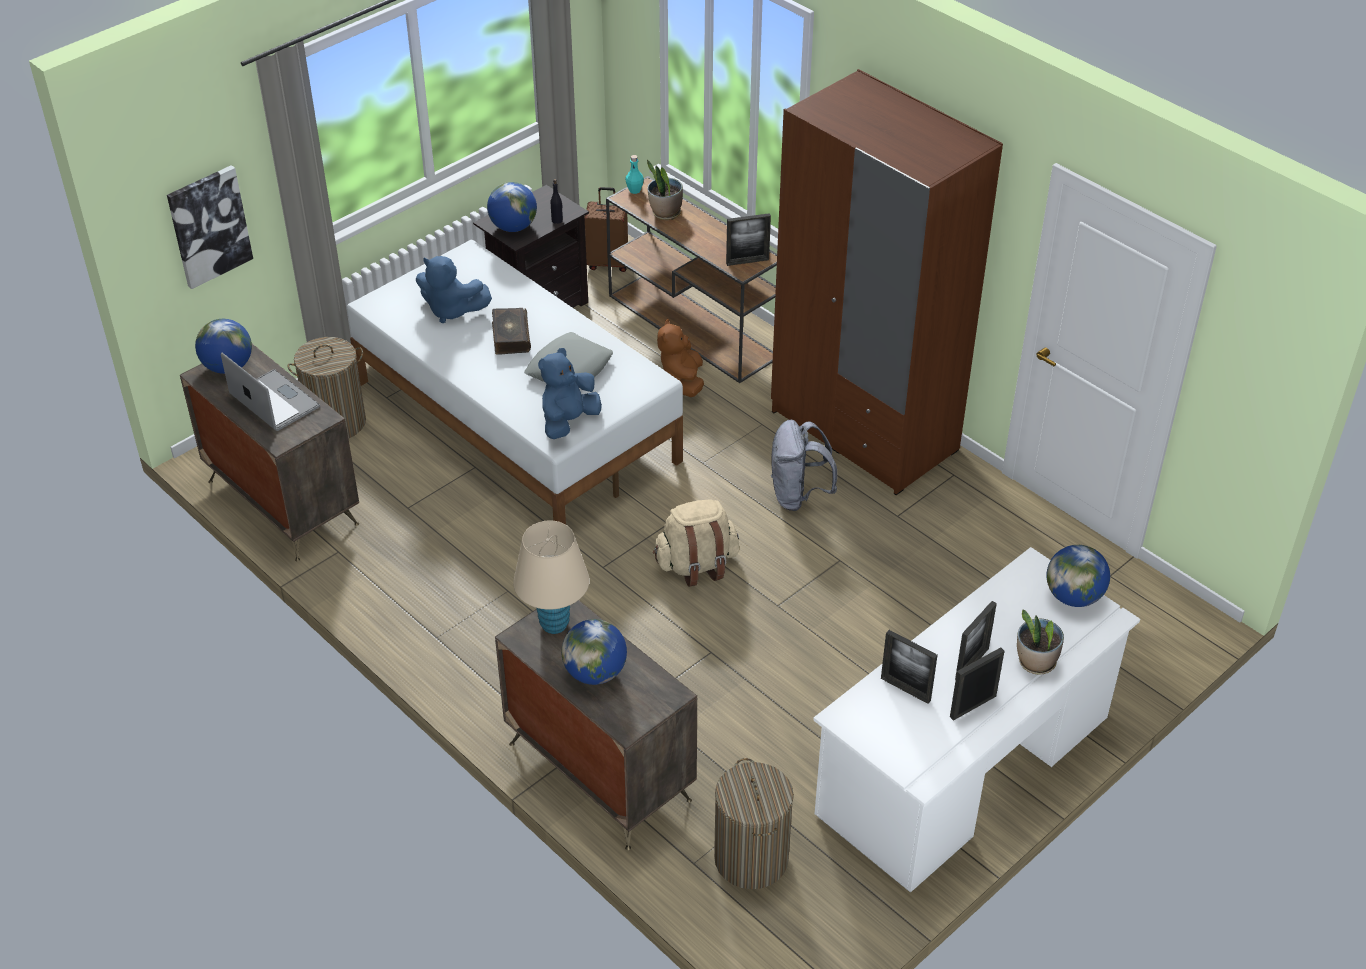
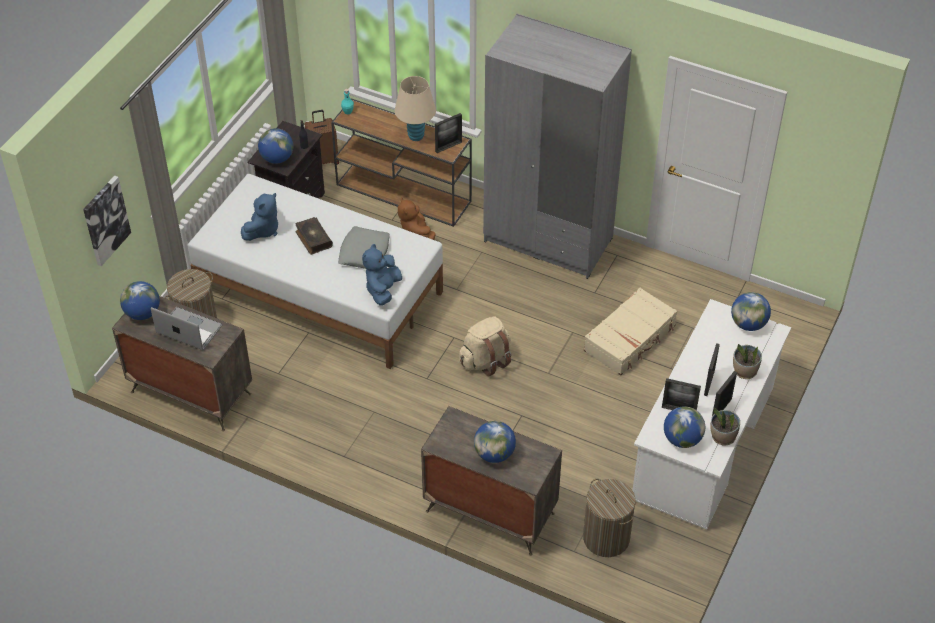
camera: 20 degrees left, 5 degrees up
(451, 310) = (263, 230): blue plush toy -> blue plush toy turned 60 degrees counterclockwise
(554, 624) = (453, 430): beige table lamp -> beige table lamp (416, 136)
(665, 213) = (377, 124): potted plant -> potted plant (722, 437)
(798, 495) = (527, 295): grey backpack -> none
(864, 431) = (548, 239): brown wardrobe -> grey wardrobe
(890, 732) = (682, 439): none -> globe
(920, 591) = (630, 339): none -> beige suitcase

